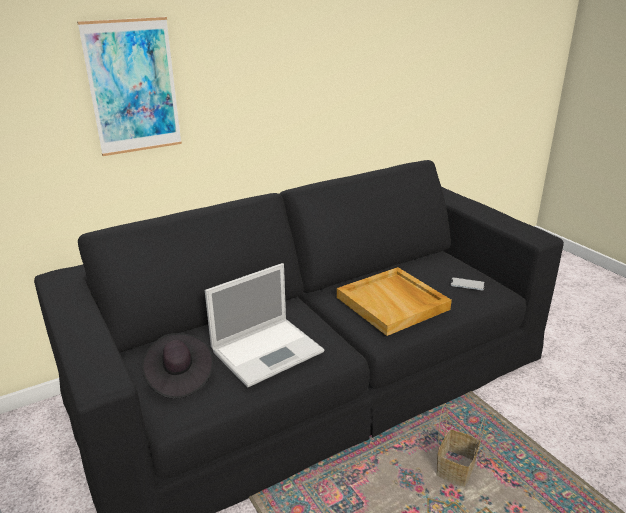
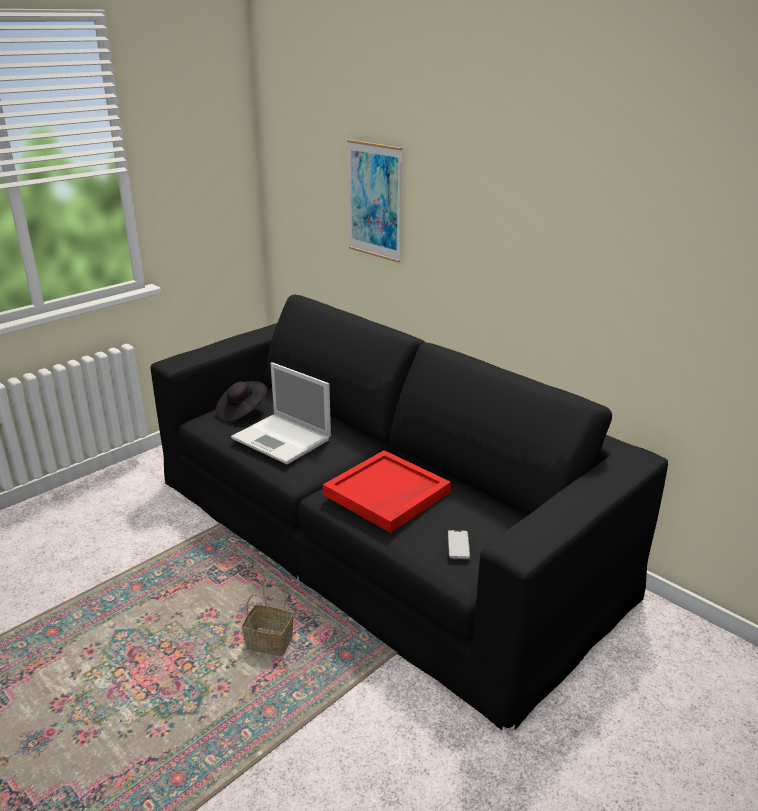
camera: 75 degrees right, 0 degrees up
(393, 303) = (387, 494): beige tray -> red tray

